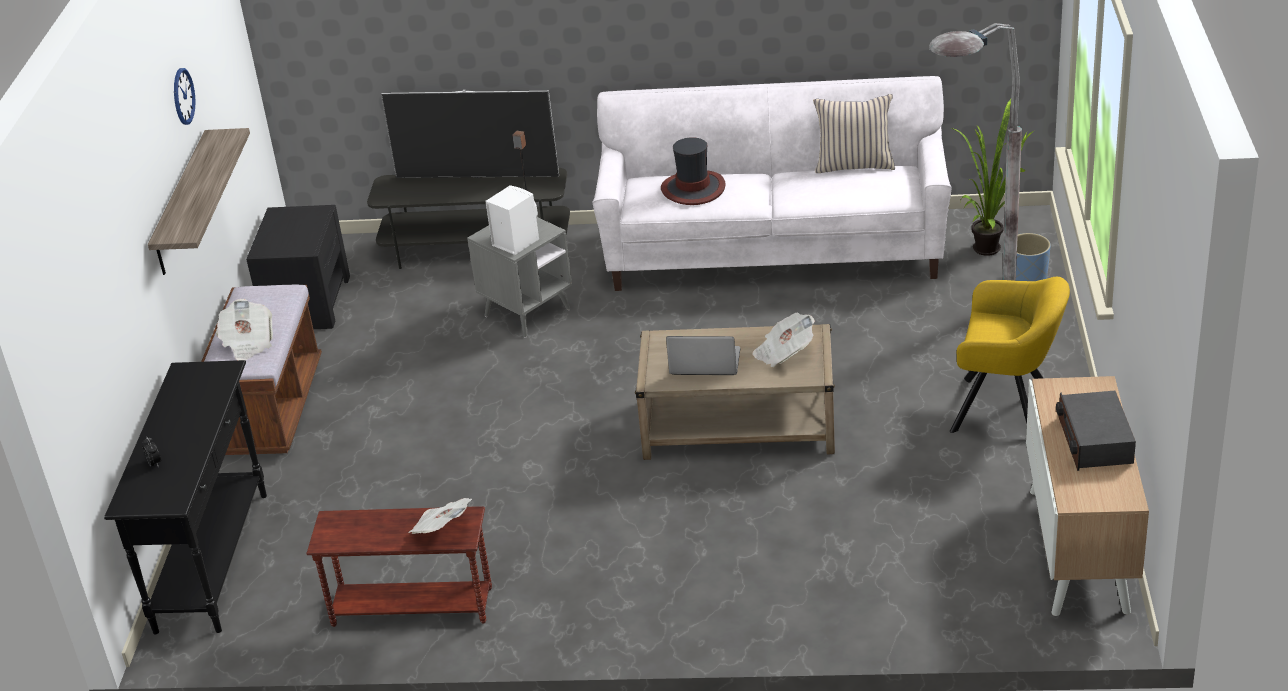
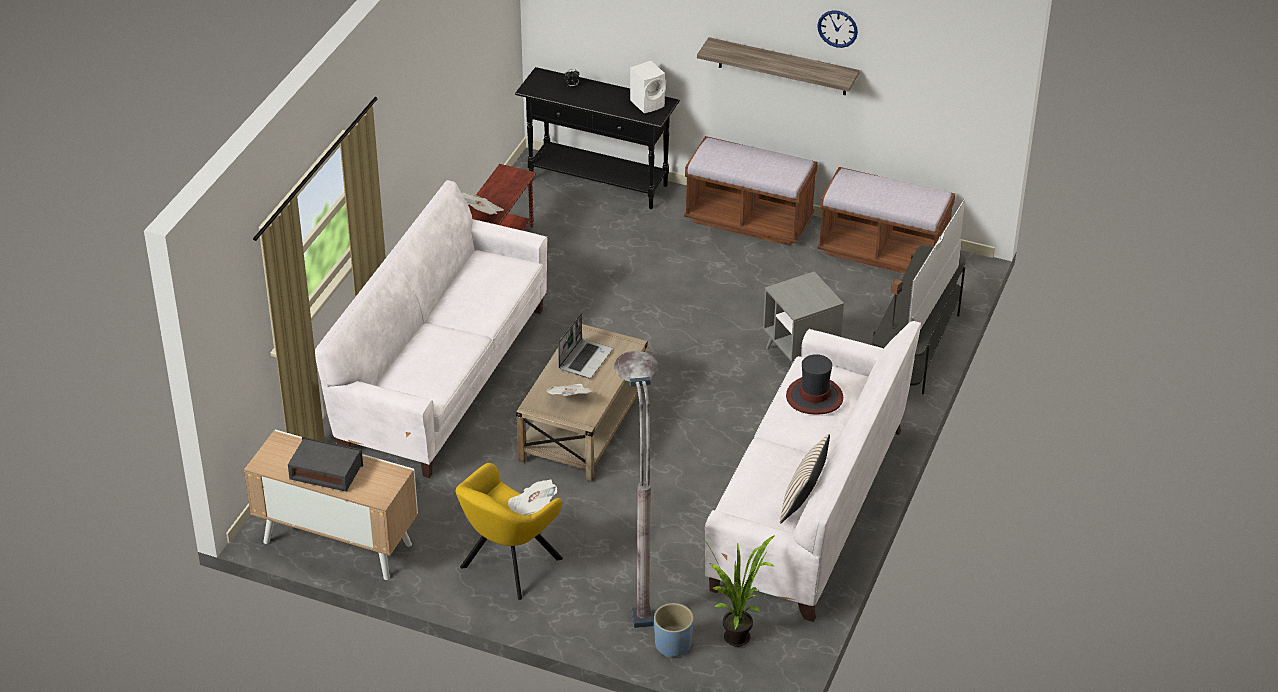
camera: 105 degrees right, 5 degrees up
(248, 343) = (730, 157): newspaper -> newspaper (531, 508)
(308, 302) = (883, 252): black nightstand -> brown bench
(515, 242) = (791, 292): white speaker -> white speaker (648, 103)
(720, 566) = (442, 379): none -> white sofa

